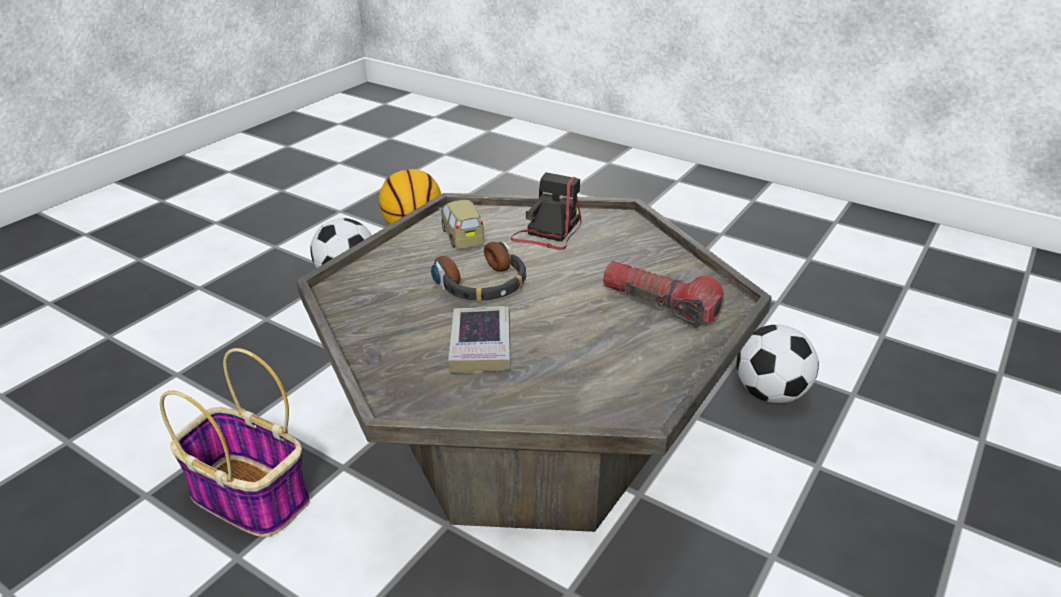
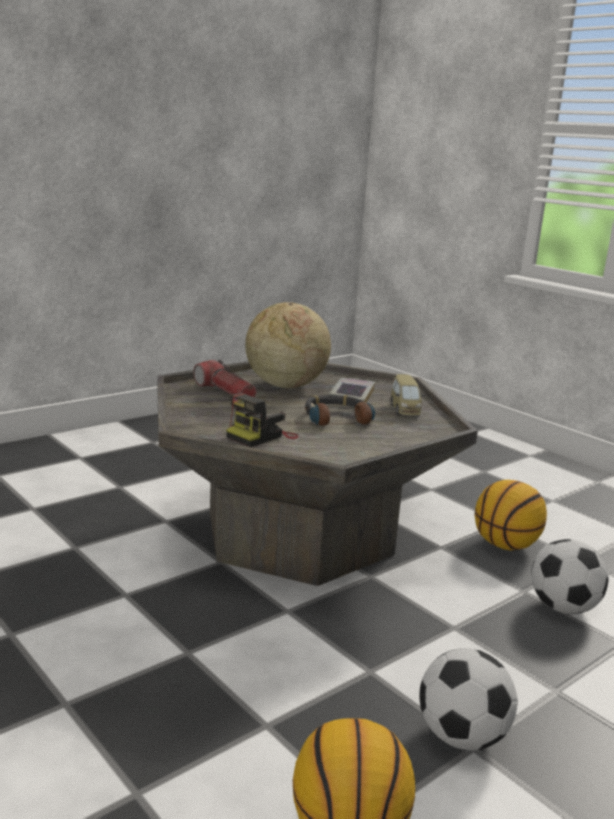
camera: 165 degrees left, 15 degrees down
(247, 496) = (505, 545): basket -> basketball
(462, 236) = (339, 446): toy car -> toy car (405, 410)
(595, 349) = (285, 386): none -> globe
(770, 393) = (92, 521): football -> football (563, 607)

